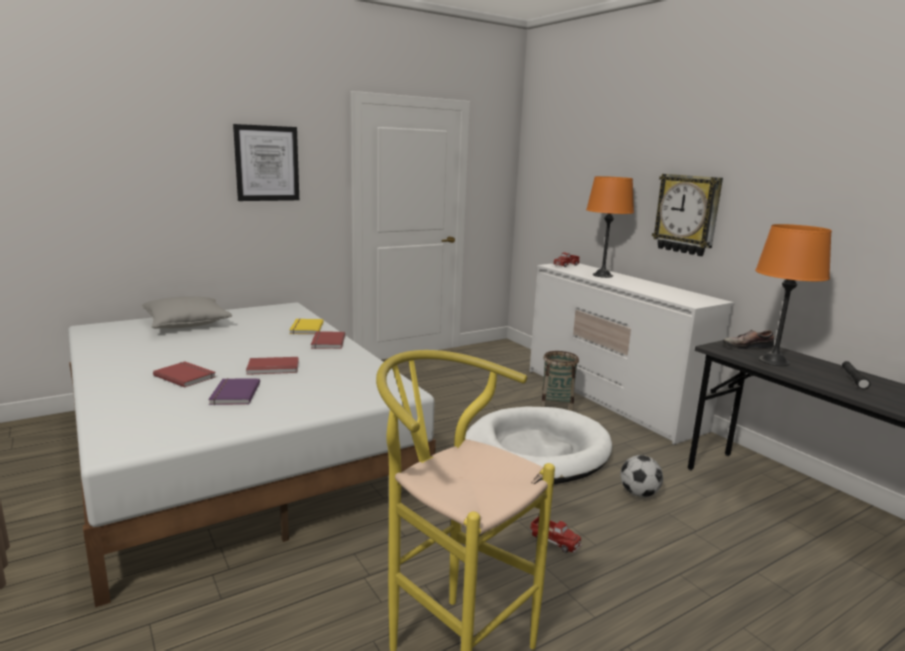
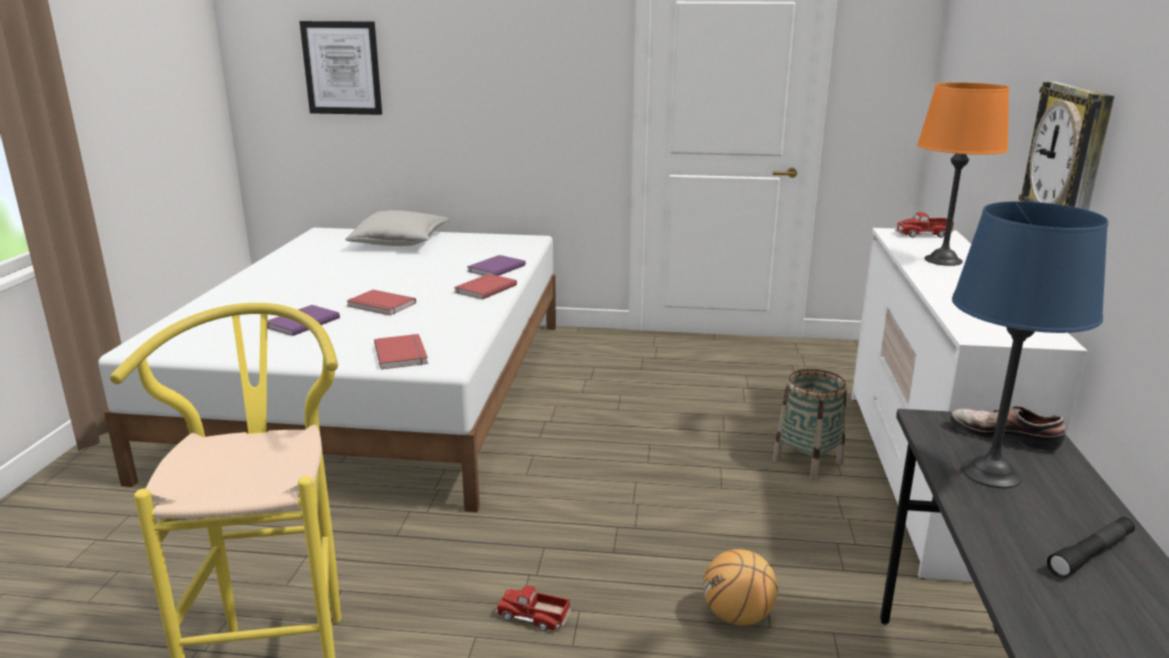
camera: 40 degrees right, 5 degrees up
(186, 376) = (301, 295): red book -> red book (403, 354)
(267, 163) = (519, 55): picture -> picture (342, 68)
(305, 328) = (495, 268): yellow book -> purple book
(535, 451) = (683, 505): white dog bed -> none
(555, 540) = (533, 616): toy truck -> toy truck turned 120 degrees clockwise
(639, 493) = (738, 616): football -> basketball
(774, 361) = (991, 473): orange table lamp -> blue table lamp

